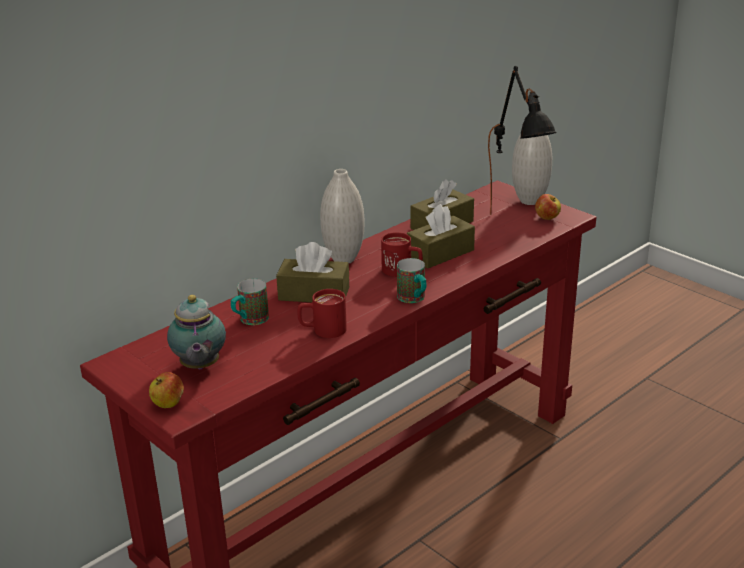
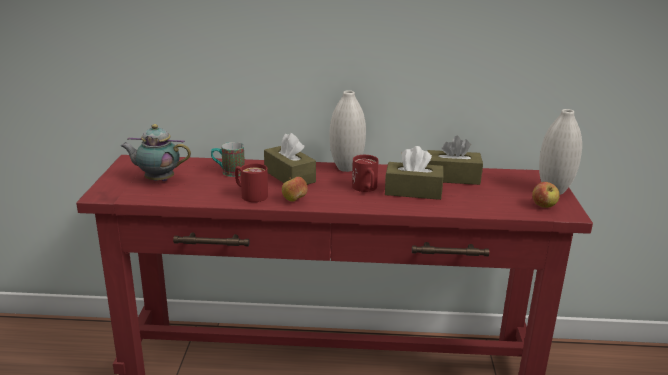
camera: 45 degrees right, 5 degrees down
(168, 404) = (108, 188): apple -> apple (294, 200)
(199, 367) = (157, 180): teapot -> teapot turned 60 degrees clockwise
(414, 299) = (336, 206): mug -> none
(516, 227) = (504, 201): black table lamp -> none

